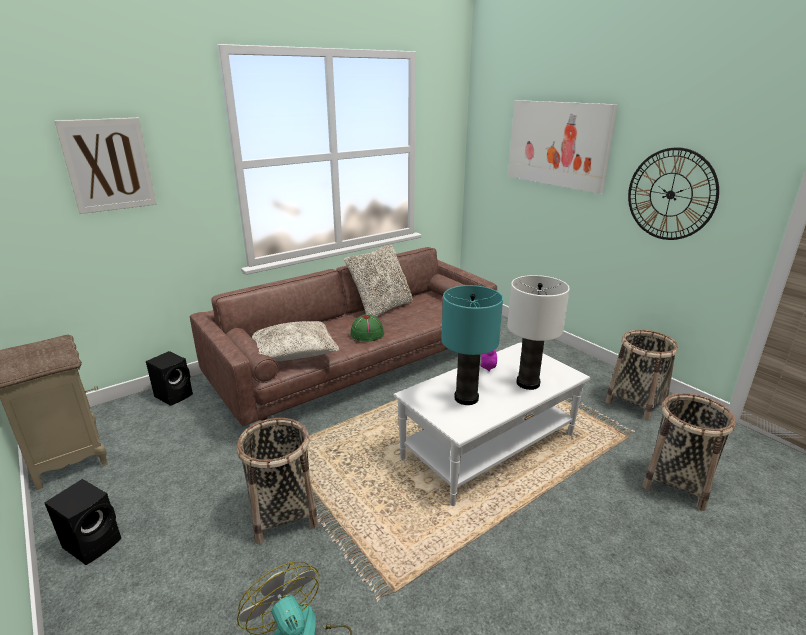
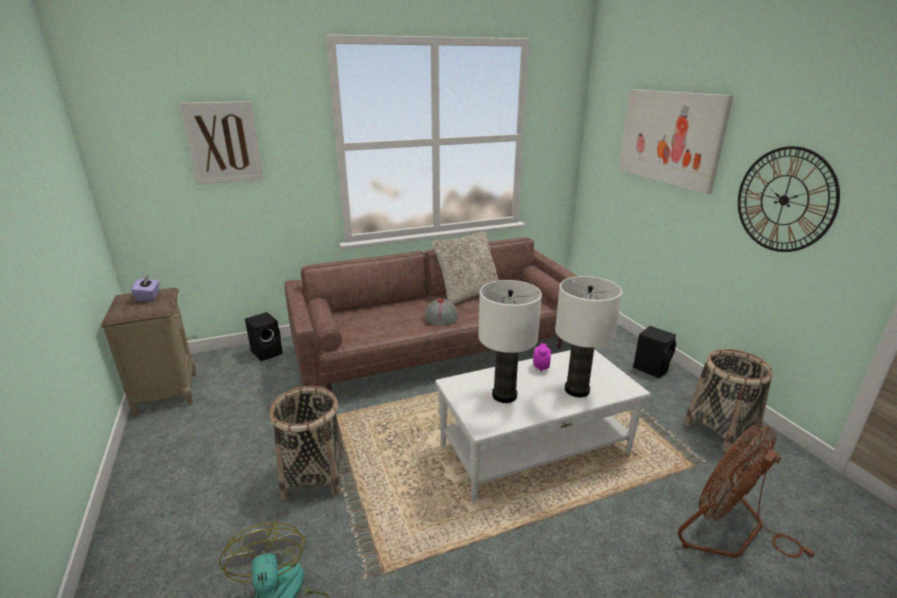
camera: 15 degrees right, 0 degrees up
(40, 348) = (149, 297): none -> purple tissue box
(94, 542) = (156, 469): black speaker -> black speaker (651, 368)
(294, 354) = (366, 328): beige pillow -> none
(367, 333) = (441, 317): green hat -> grey hat
(466, 398) = (504, 395): turquoise table lamp -> white table lamp
(677, 483) = (734, 528): basket -> brown fan

